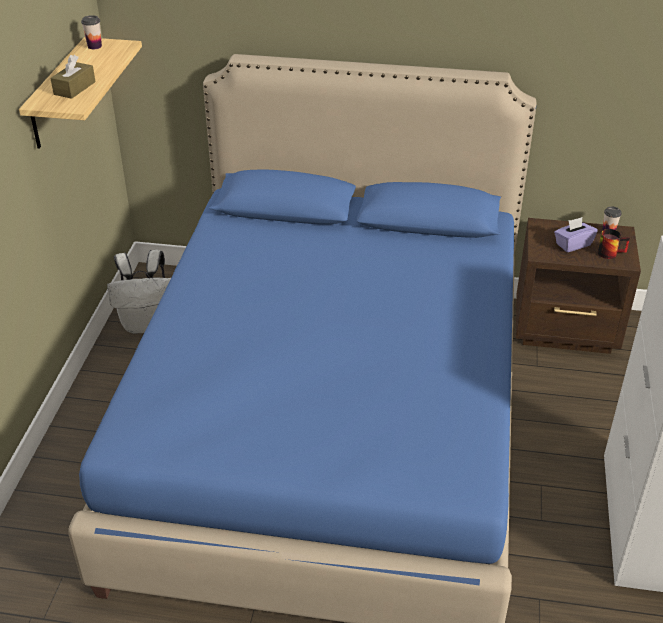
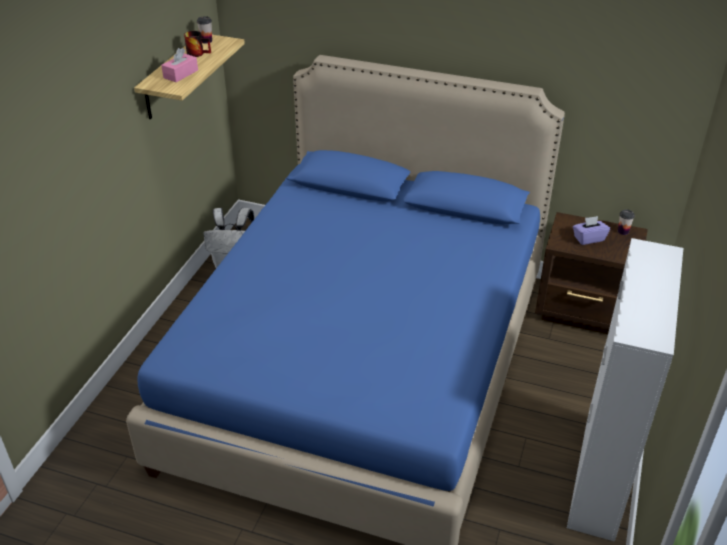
camera: 10 degrees right, 0 degrees up
(74, 88) = (181, 74): brown tissue box -> pink tissue box
(610, 252) = (619, 248): mug -> mug (198, 53)

